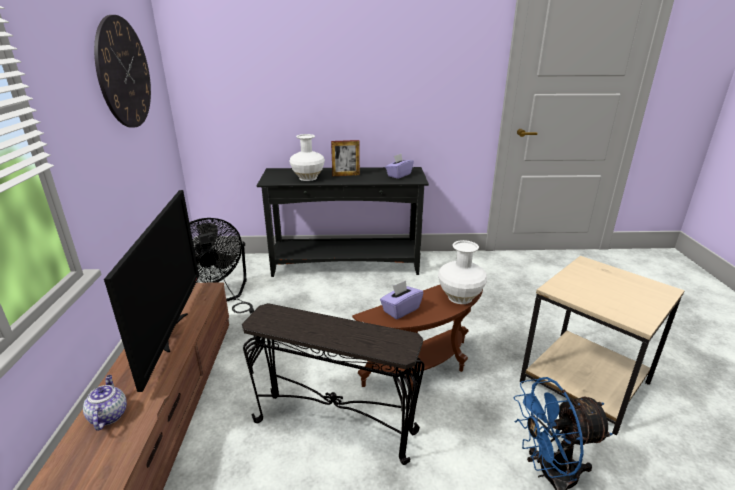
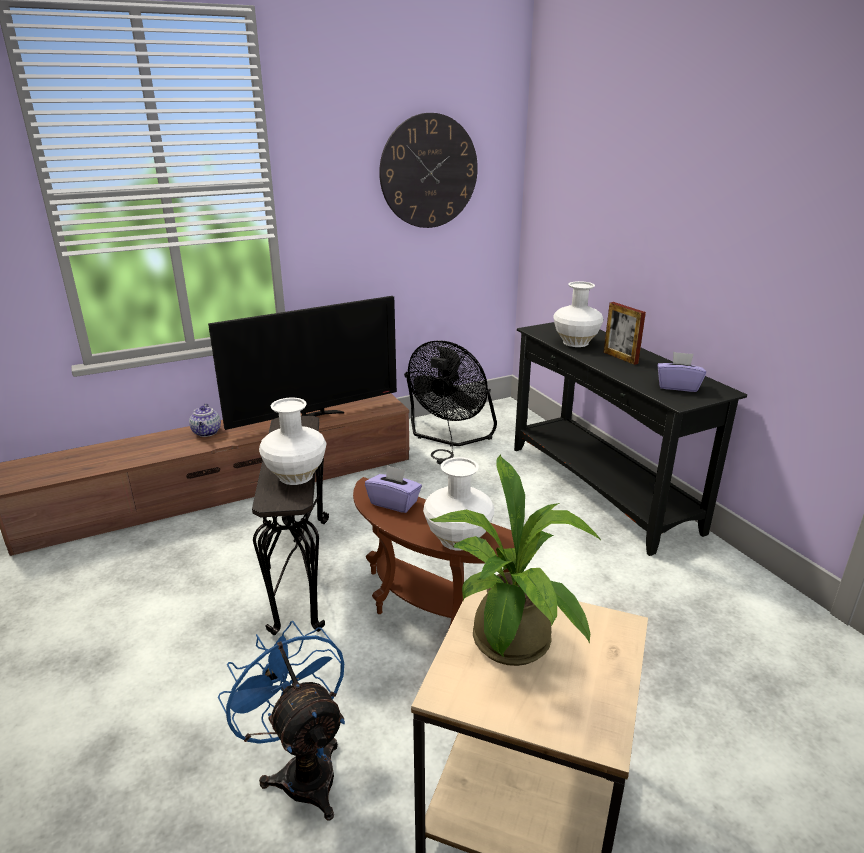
camera: 65 degrees right, 0 degrees up
(108, 415) = (207, 432): teapot -> teapot turned 120 degrees clockwise
(368, 332) = (296, 476): none -> white vase
(603, 295) = (510, 648): none -> potted plant

